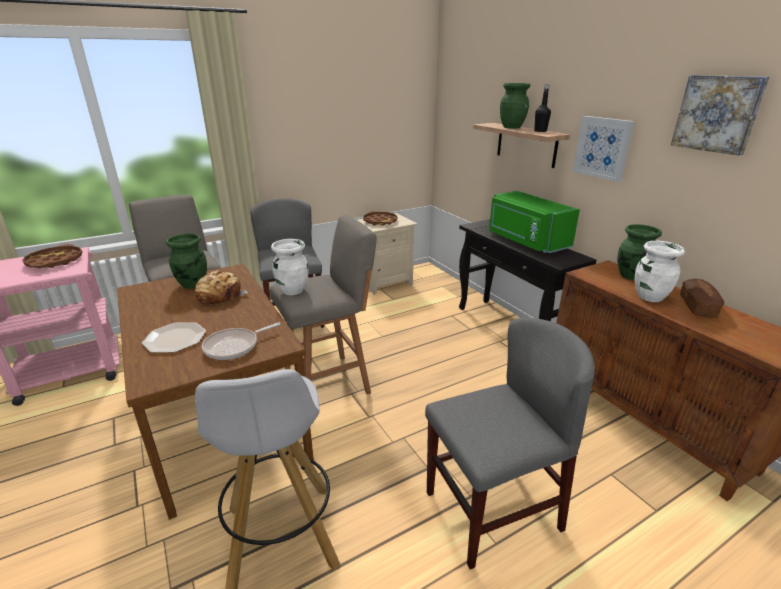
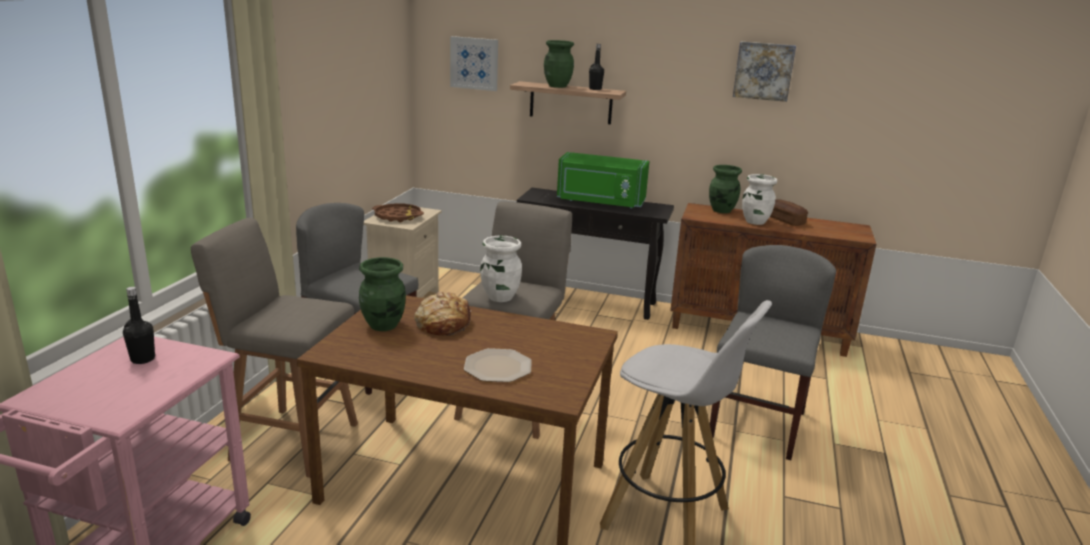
camera: 45 degrees left, 5 degrees down
(55, 261) = (143, 359): brown tray -> black bottle
(234, 346) = (563, 351): frying pan -> none
(602, 148) = (664, 101): picture -> picture (474, 63)

